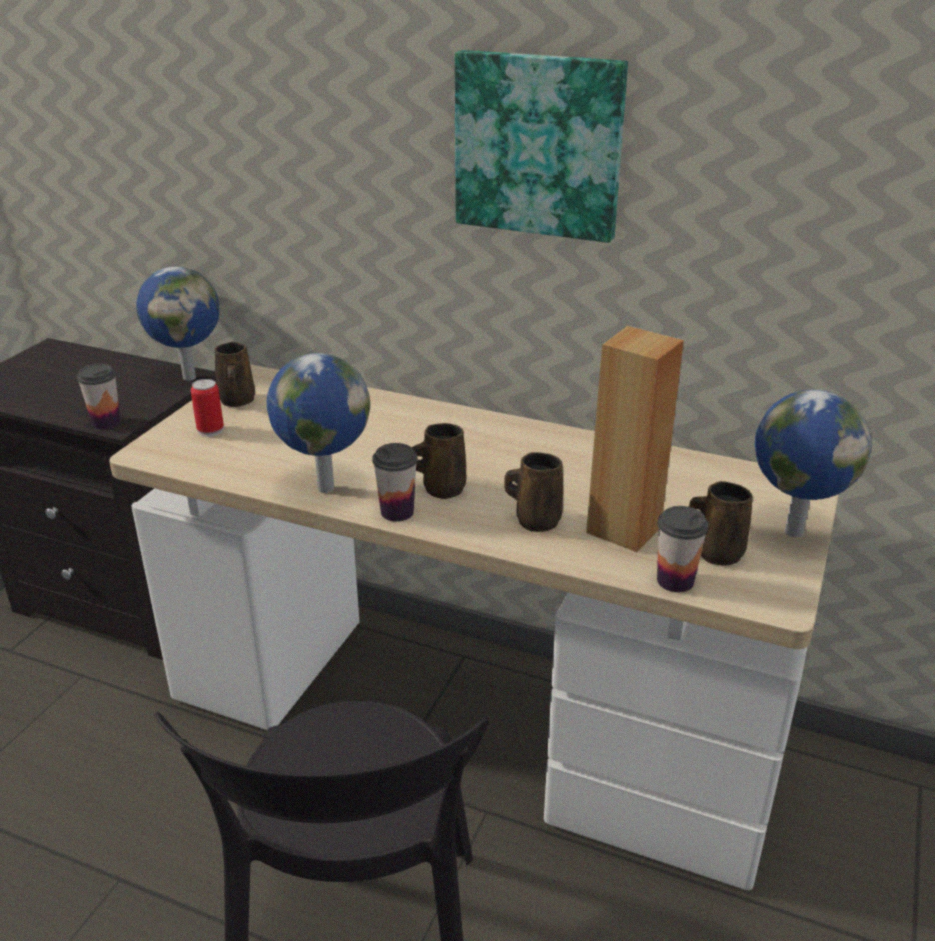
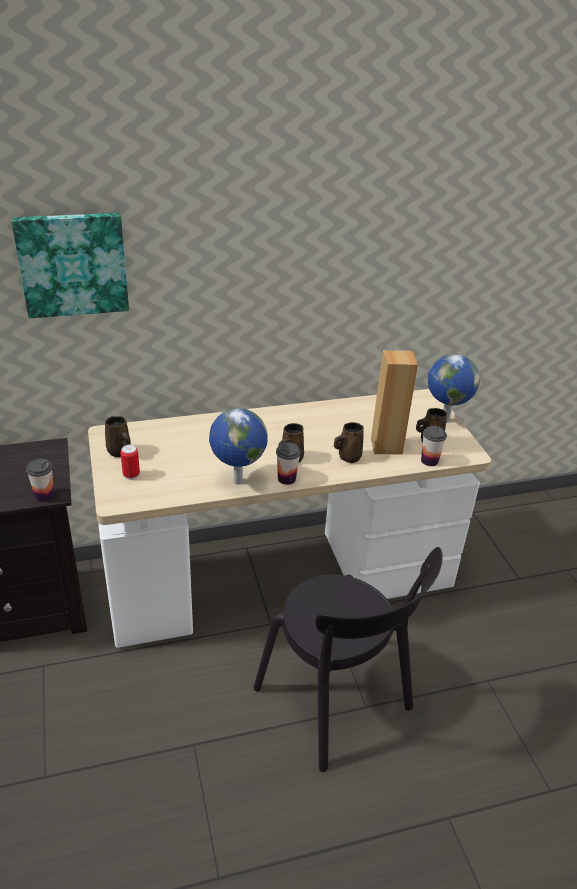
camera: 40 degrees left, 5 degrees up
(190, 376) = (52, 447): globe -> none
(539, 145) = (283, 261): picture -> picture (73, 264)

